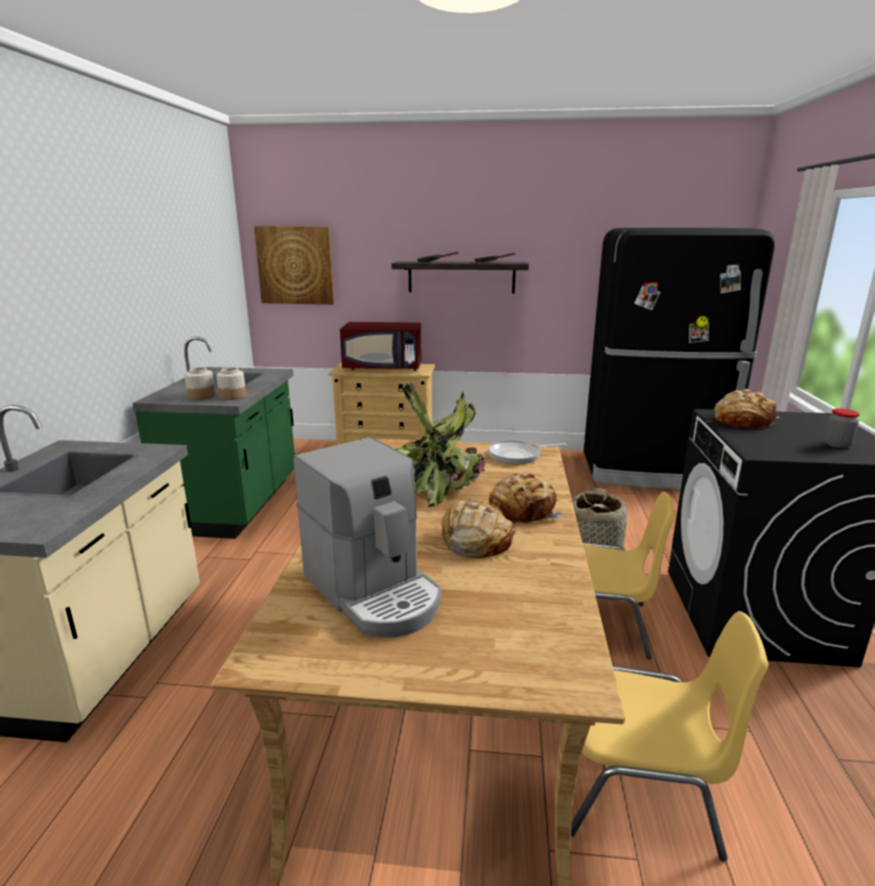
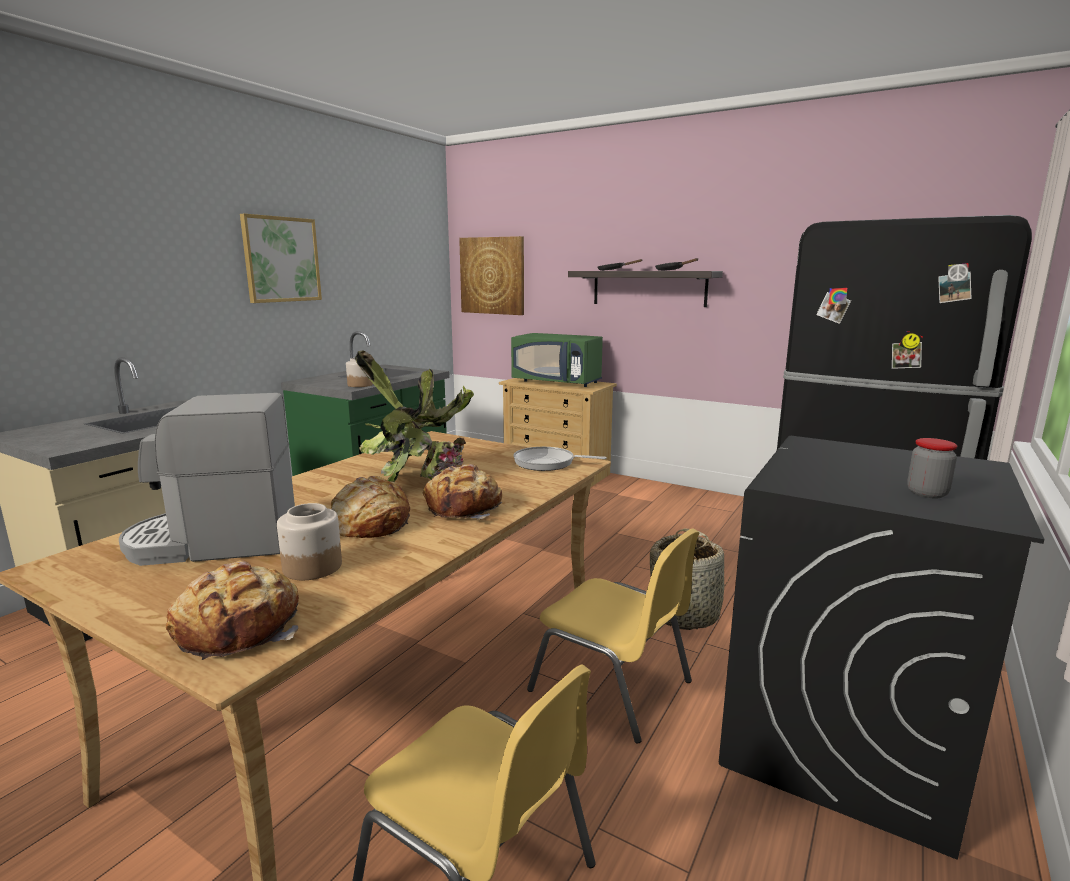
camera: 25 degrees right, 5 degrees down
(116, 264) = (281, 259): none -> picture
(201, 396) = (337, 382): jar -> jar (311, 567)
(374, 591) = (214, 542): coffee machine -> coffee machine turned 90 degrees clockwise
(383, 368) = (557, 382): red microwave -> green microwave
(743, 421) = (832, 453): bread -> bread (239, 627)

